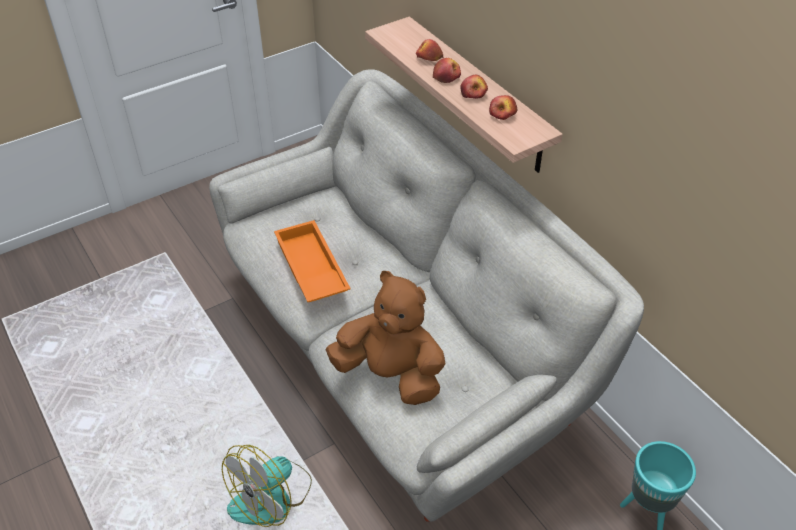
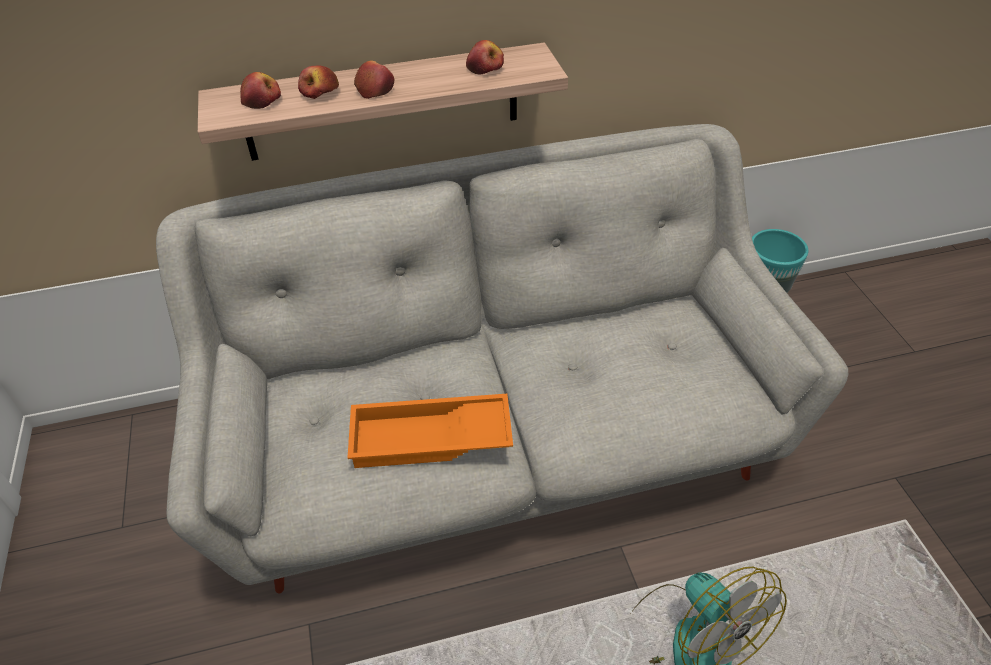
camera: 70 degrees left, 0 degrees up
(390, 375) = (650, 397): brown plush toy -> none
(473, 93) = (428, 78): apple -> apple (262, 100)

